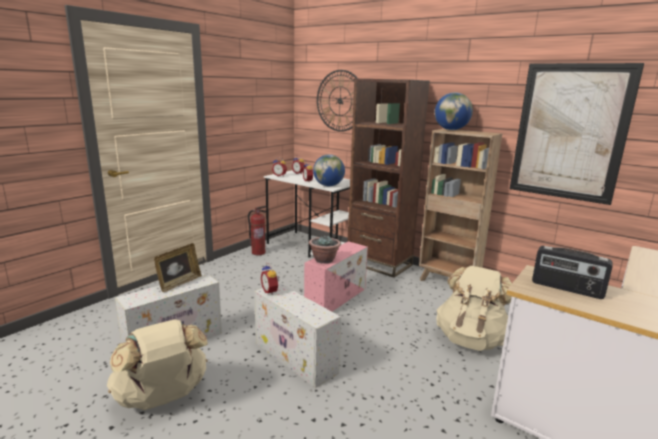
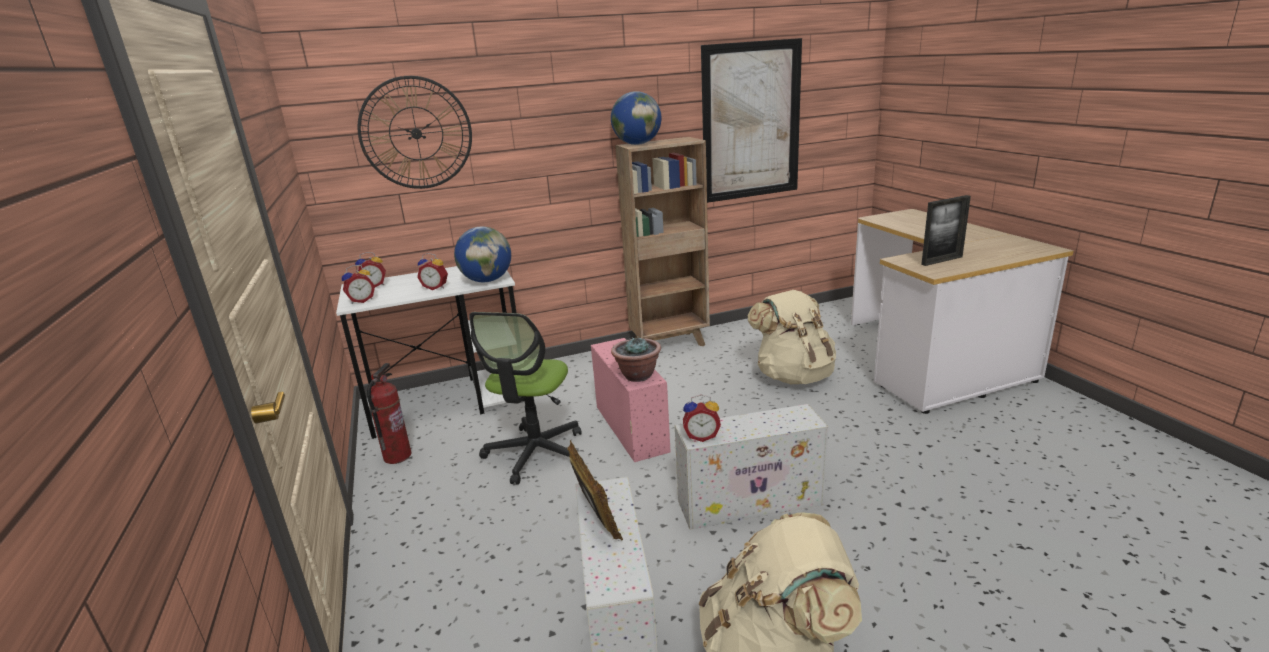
camera: 55 degrees left, 5 degrees up
(287, 281) = (535, 453): none -> office chair
(379, 264) = (573, 368): brown bookcase -> none
(566, 289) = (942, 260): radio -> picture frame

